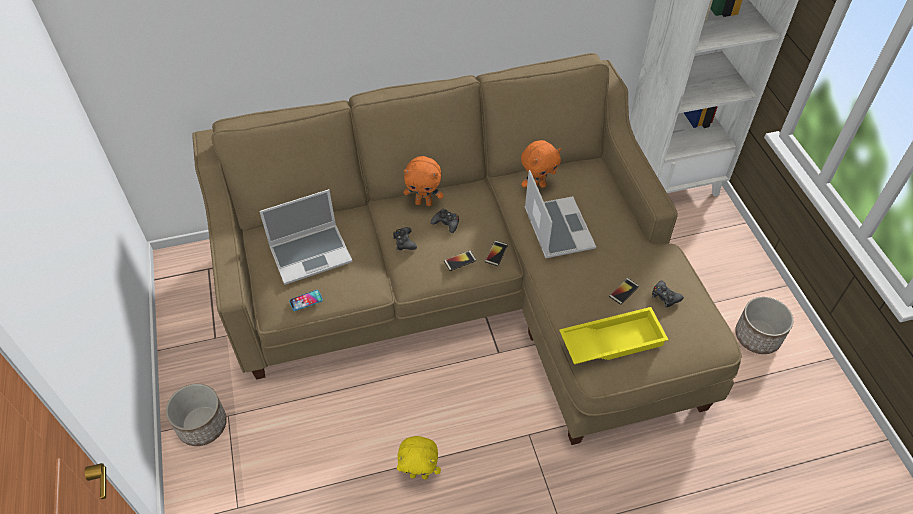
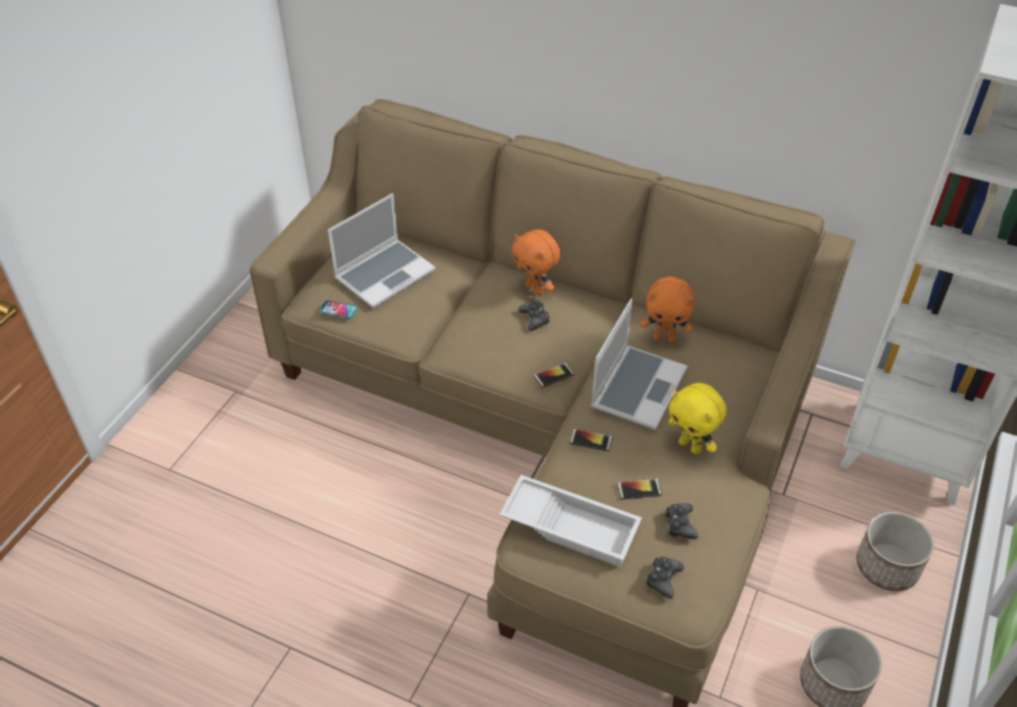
camera: 40 degrees right, 5 degrees down
(203, 425) = (210, 385): planter -> planter (887, 567)
(311, 254) = (385, 274): laptop -> laptop turned 60 degrees counterclockwise
(404, 242) = (477, 312): black game controller -> black game controller (663, 579)
(419, 474) = (334, 553): yellow plush toy -> yellow plush toy (691, 446)
(460, 261) = (510, 360): phone -> phone (591, 440)
(612, 340) = (572, 525): yellow tray -> white tray

